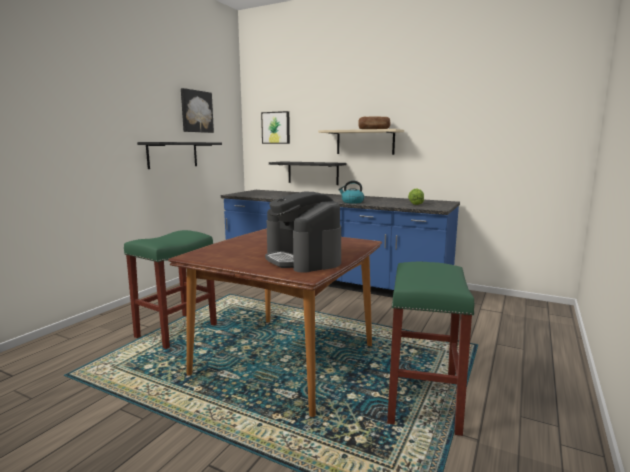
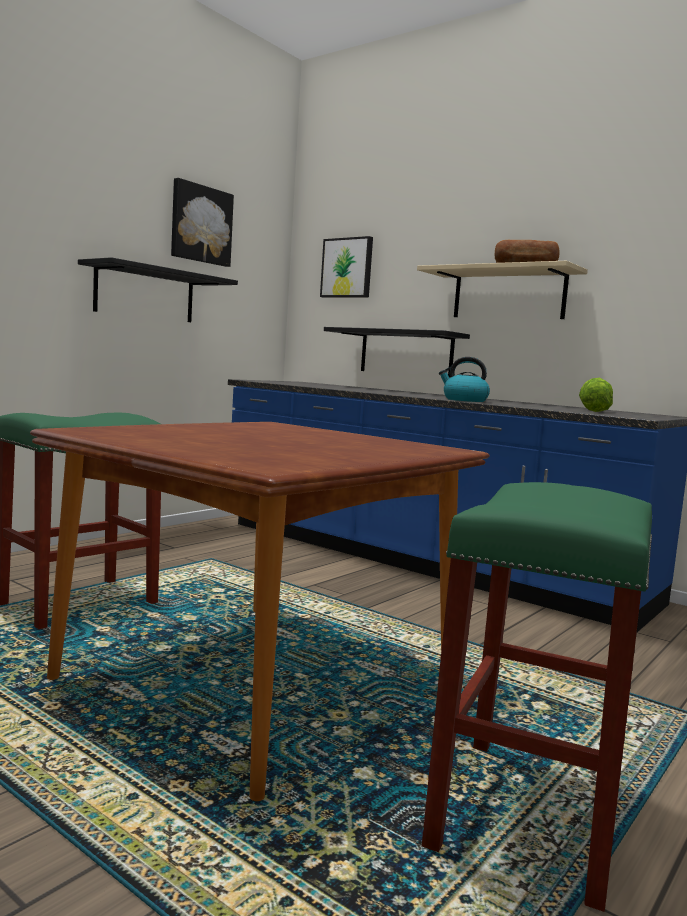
camera: 10 degrees right, 5 degrees down
(303, 259) = (290, 453): coffee machine -> none

